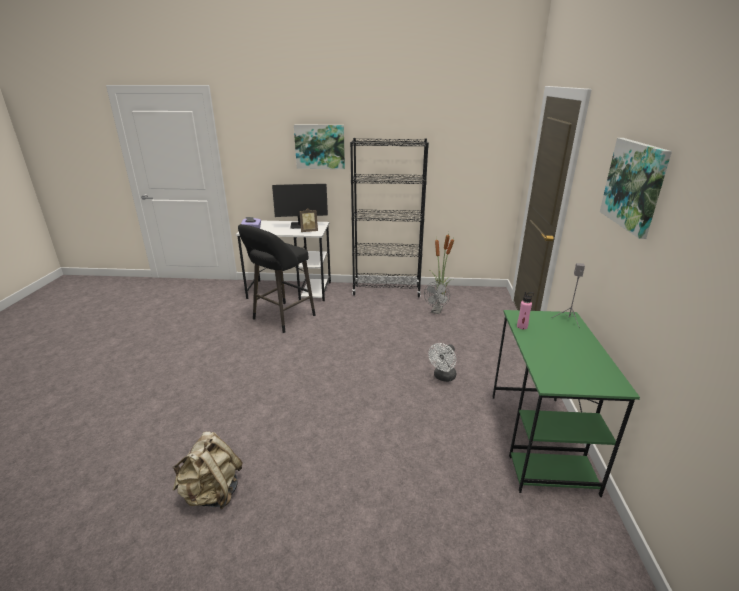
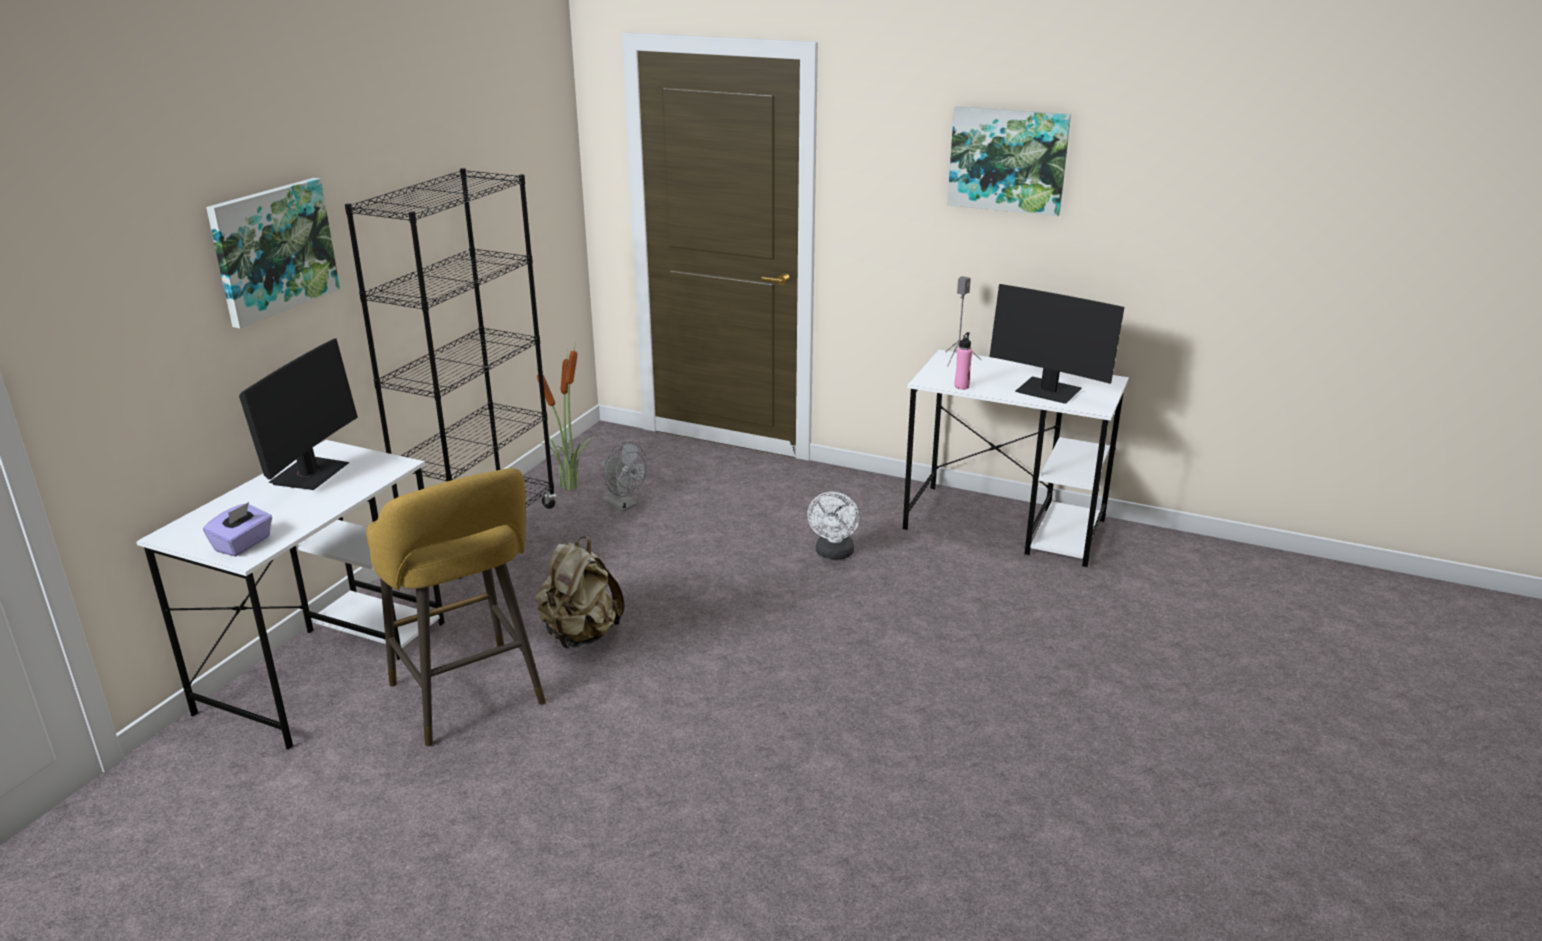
camera: 70 degrees left, 0 degrees up
(212, 493) = (1026, 844): beige backpack -> beige backpack (581, 635)
(281, 318) = (470, 698): black stool -> yellow stool
(309, 231) = (368, 471): picture frame -> none
(443, 377) = (834, 554): white fan -> white fan turned 45 degrees clockwise
(540, 441) = (1006, 525): green desk -> white desk
(555, 360) = (1048, 391): none -> monitor

